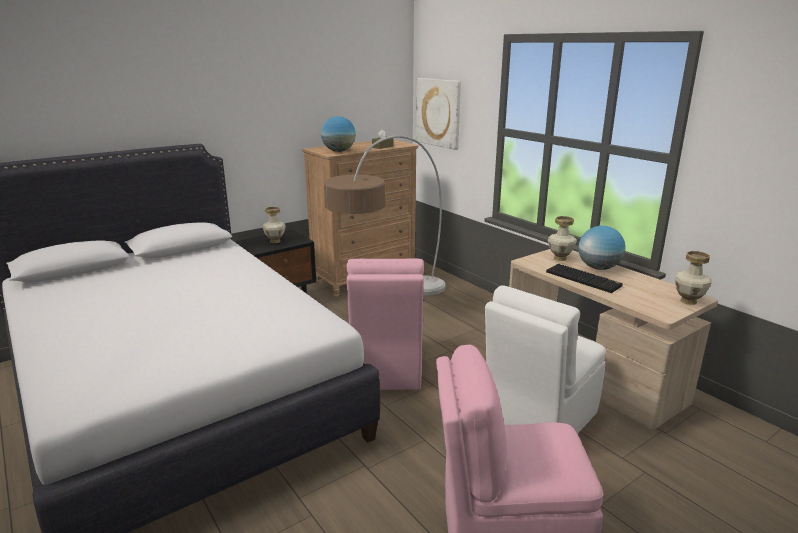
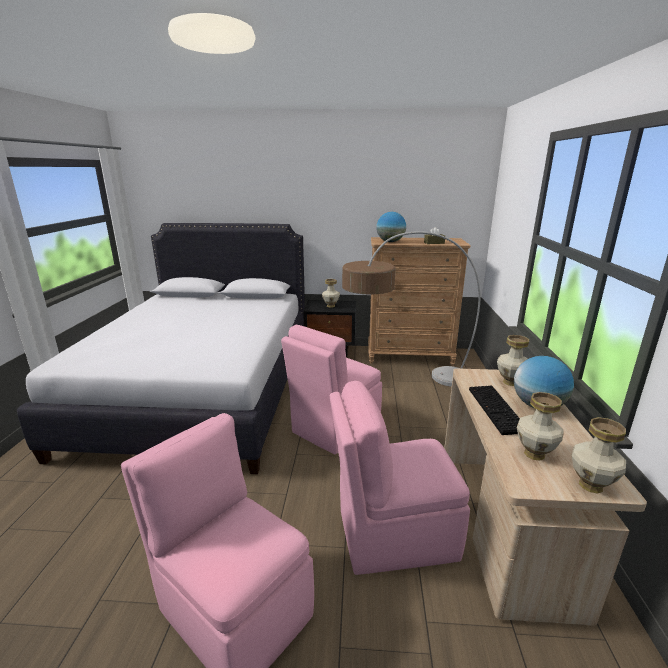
camera: 40 degrees right, 0 degrees up
(438, 112) = (504, 217): picture -> none
(538, 421) = (393, 534): white chair -> pink chair
(642, 296) = (534, 453): none -> vase

